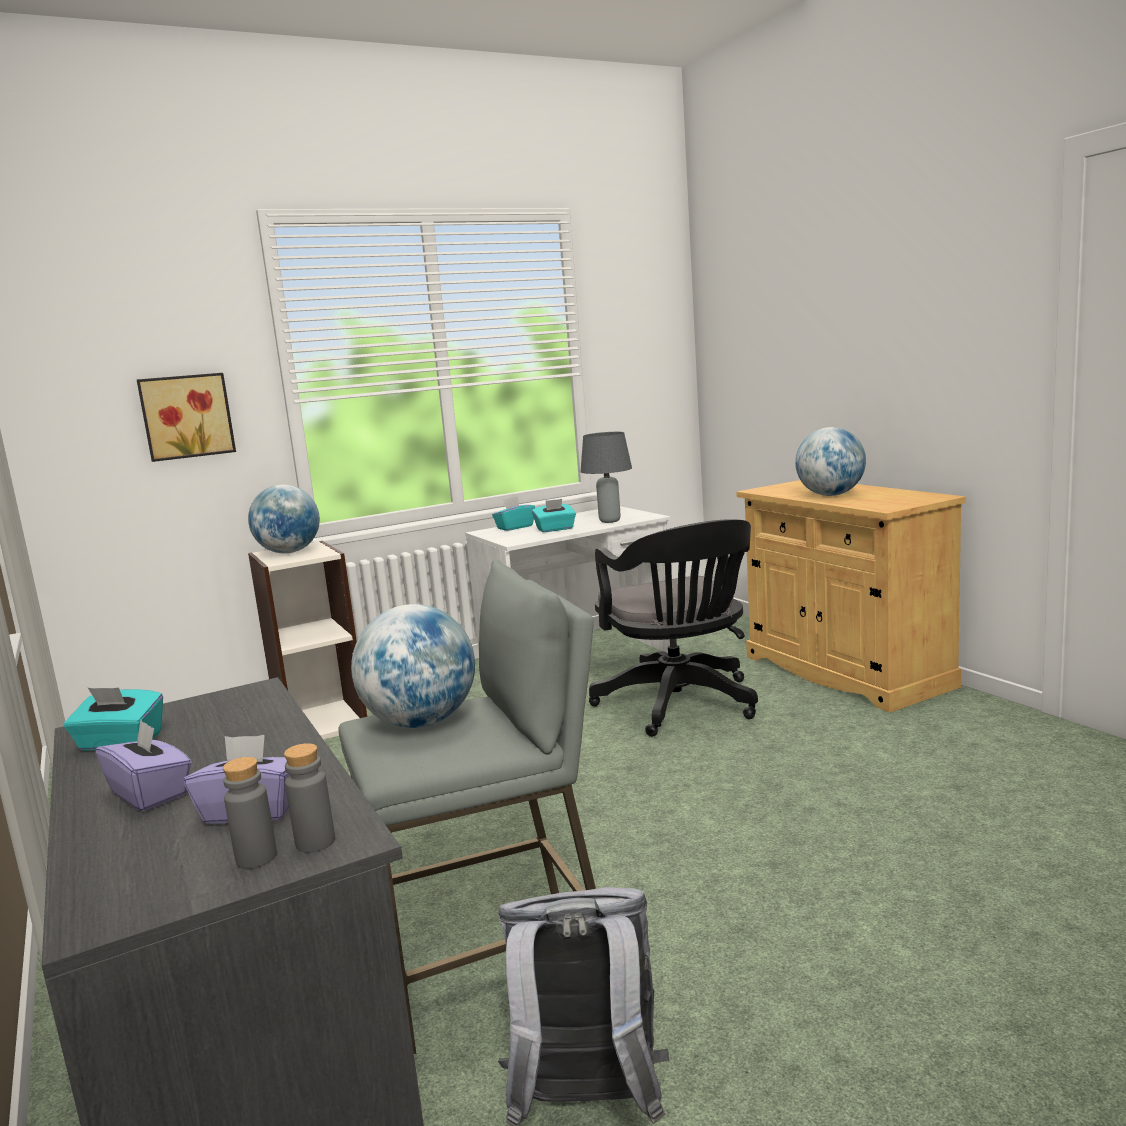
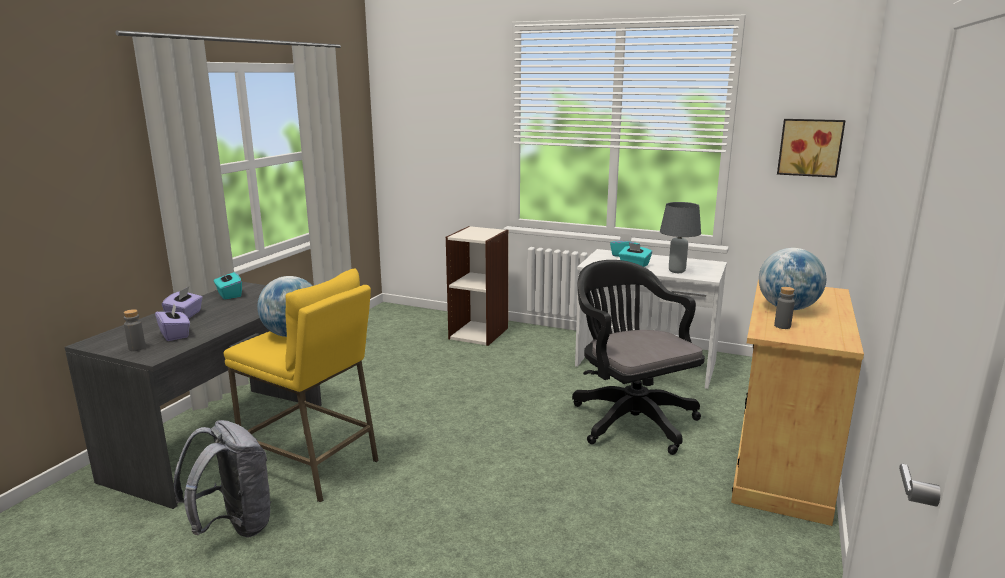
camera: 50 degrees right, 5 degrees up
(187, 416) = (460, 142): picture -> picture (810, 147)
(289, 552) = (477, 232): globe -> none
(315, 842) = (151, 352): grey bottle -> grey bottle (782, 326)
(492, 965) = (312, 465): grey stool -> yellow stool
(680, 705) = (629, 419): black office chair -> black office chair turned 120 degrees clockwise

